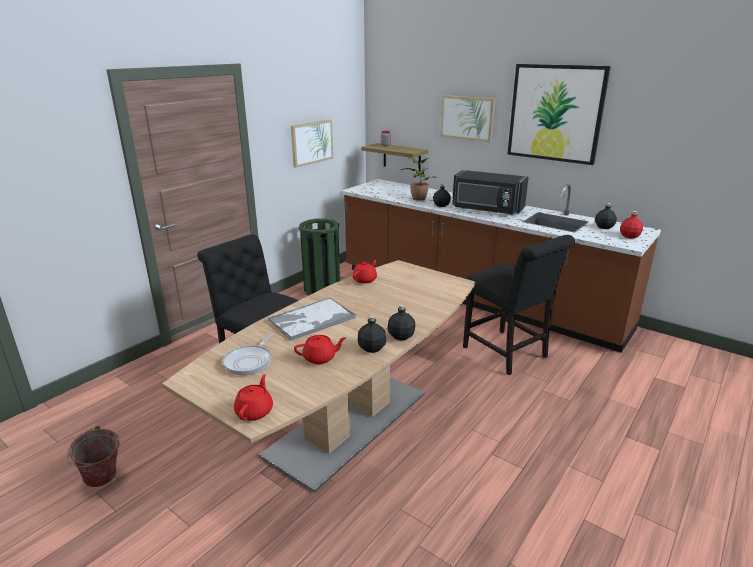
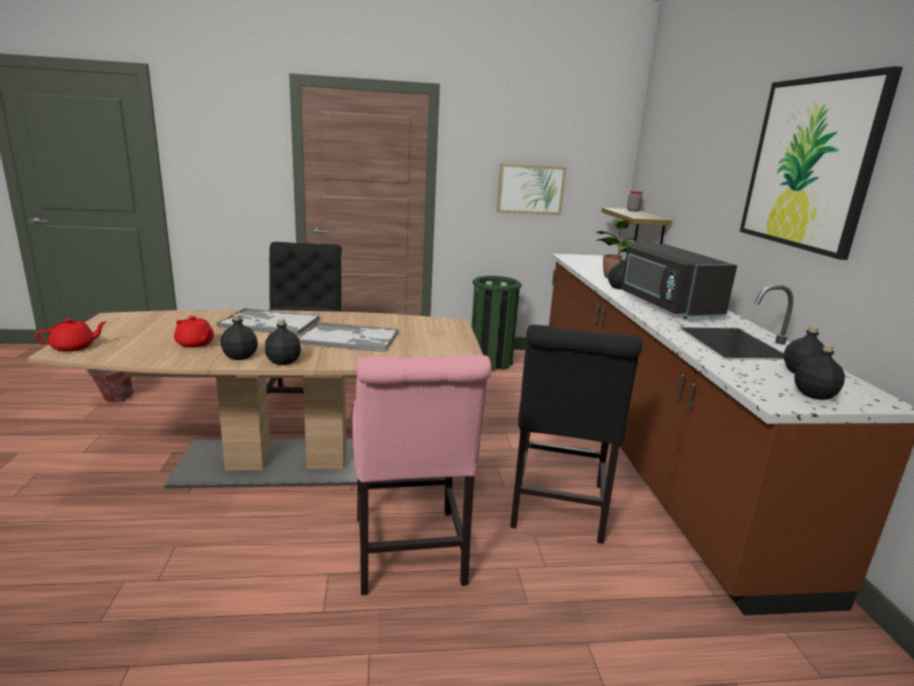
camera: 45 degrees right, 5 degrees down
(250, 361) = (162, 325): frying pan -> none
(365, 280) = (391, 319): red teapot -> none
(385, 303) = (350, 338): none -> tray
(467, 118) = (713, 174): picture -> none
(501, 418) = (409, 555): none -> pink chair
(629, 236) = (813, 394): red bottle -> black bottle

